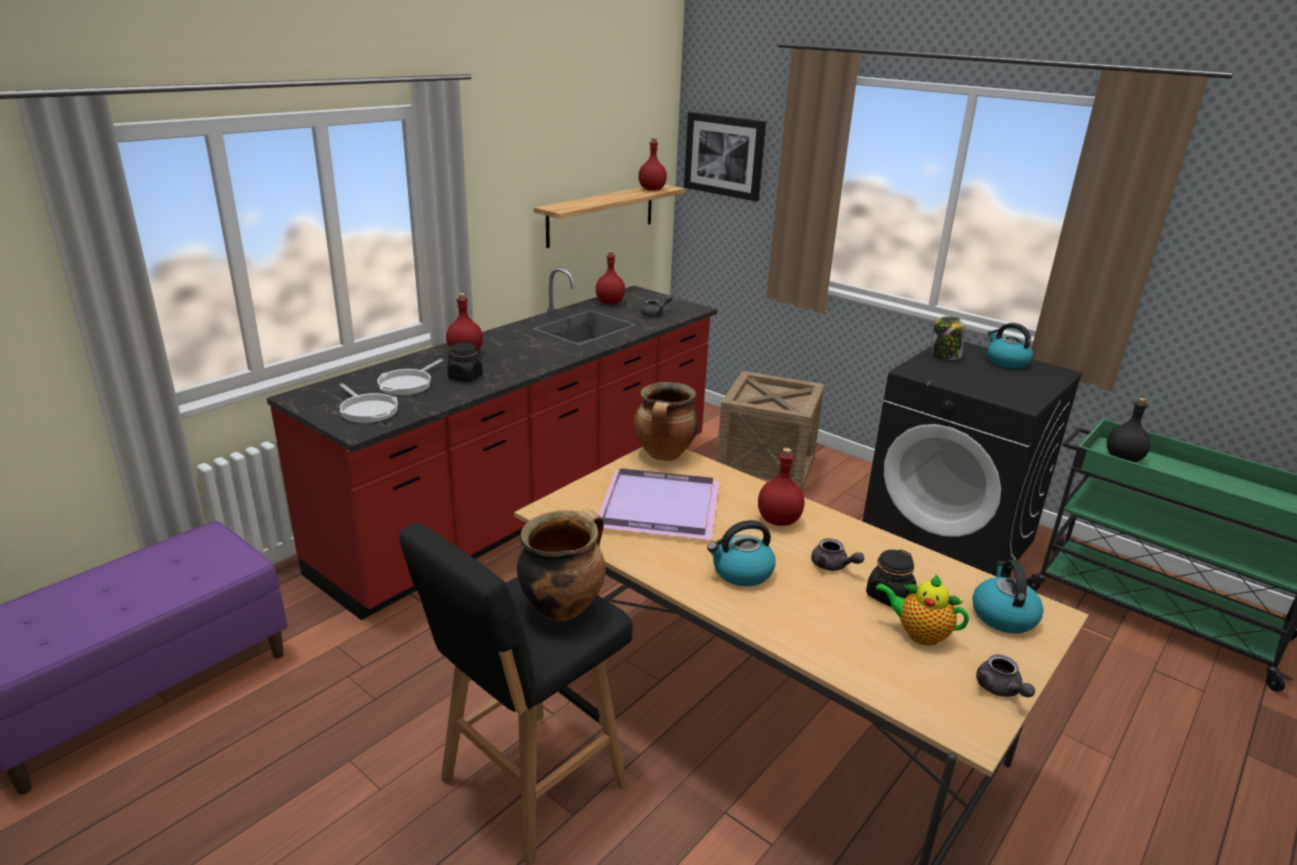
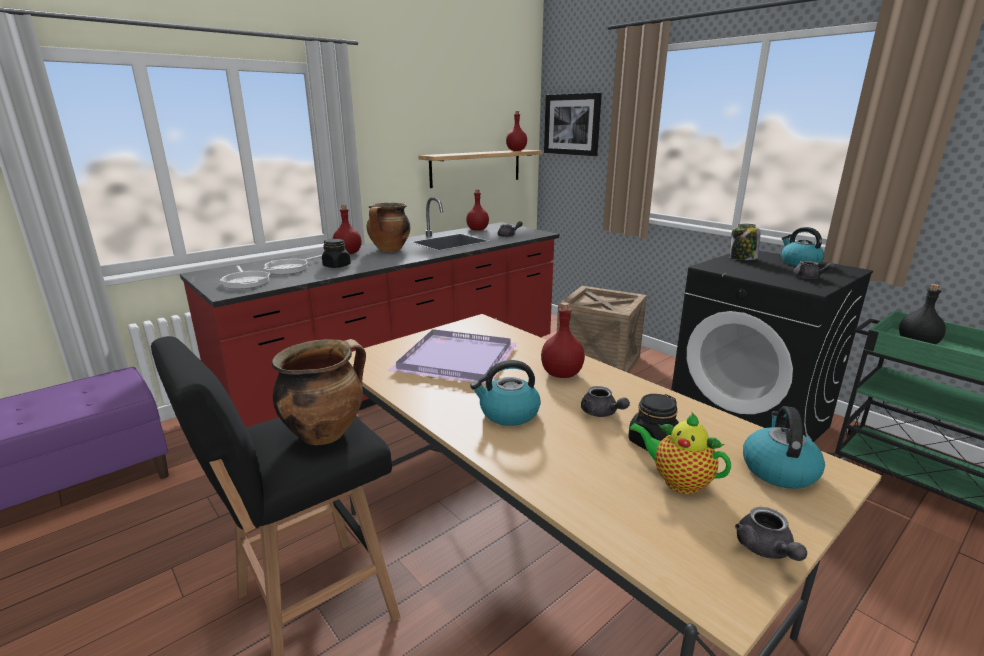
camera: 10 degrees right, 5 degrees down
(664, 455) = (480, 324): cooking pot -> cooking pot (390, 250)
(1018, 387) = (809, 278): none -> grey teapot

